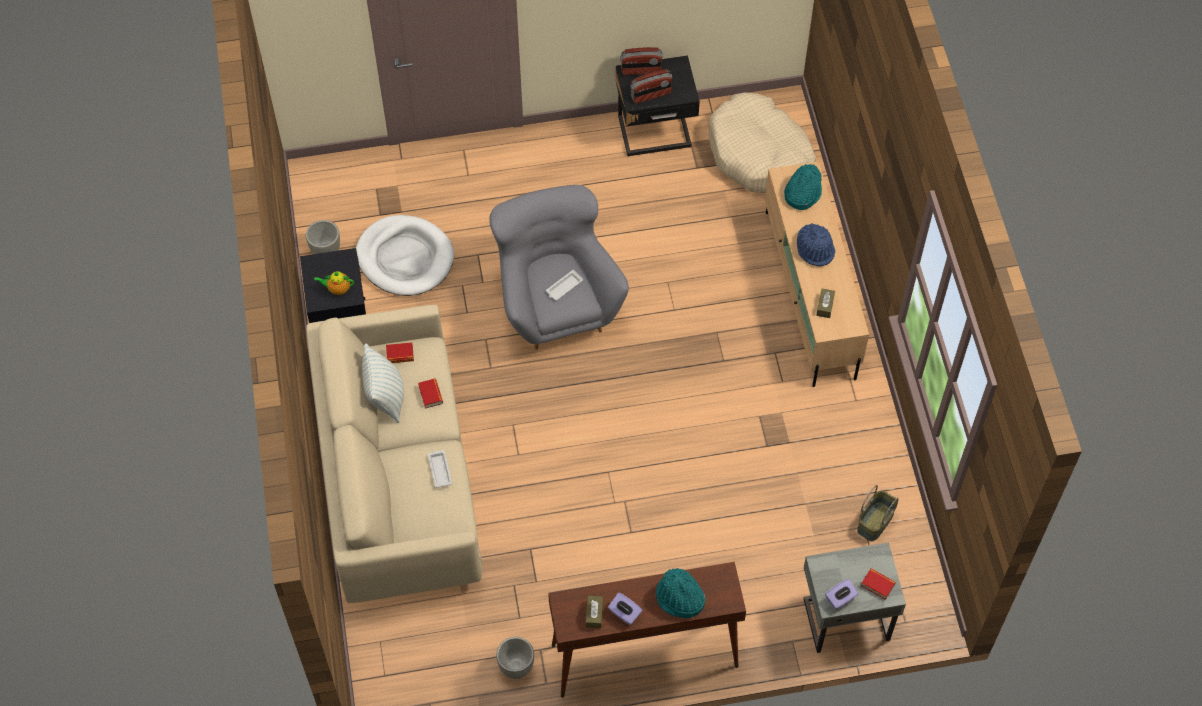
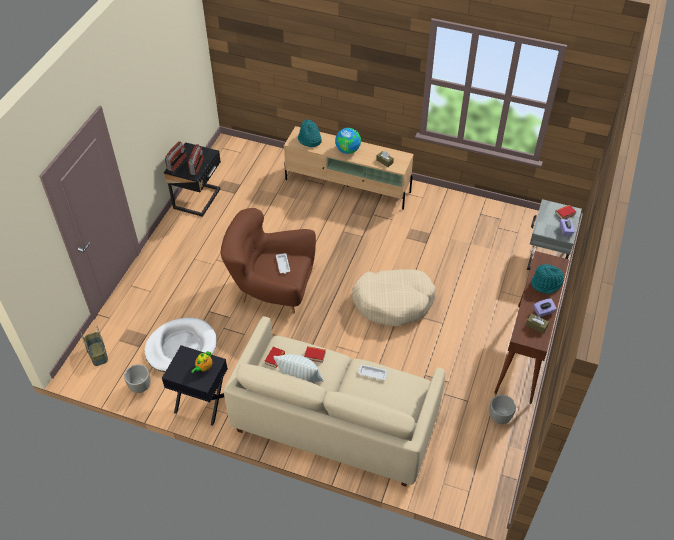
camera: 60 degrees left, 10 degrees down
(556, 305) = (272, 290): grey armchair -> brown armchair
(759, 154) = (248, 166): beige dog bed -> beige dog bed (393, 302)
(815, 249) = (347, 150): blue hat -> globe
(875, 521) = (497, 222): basket -> basket (97, 354)

